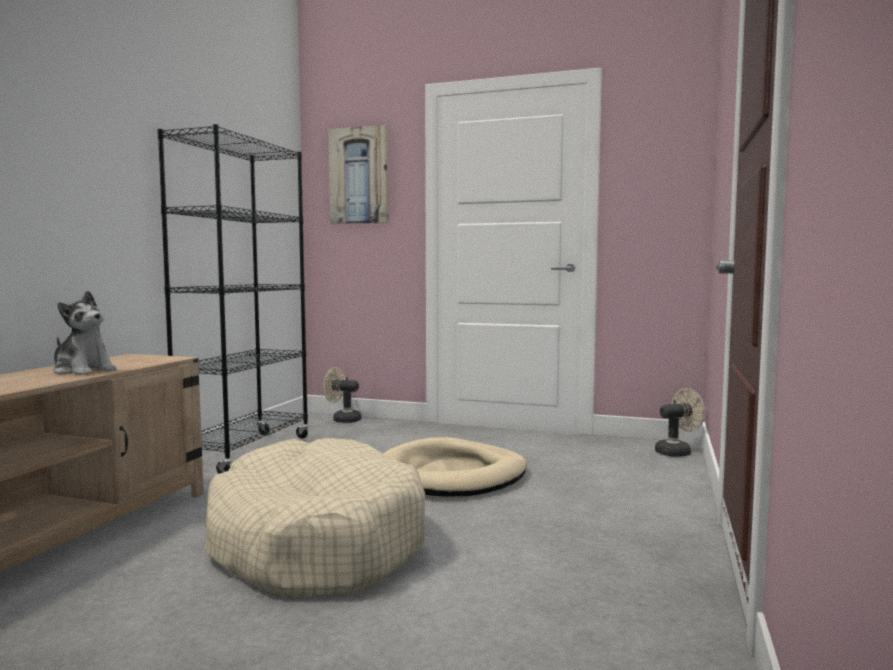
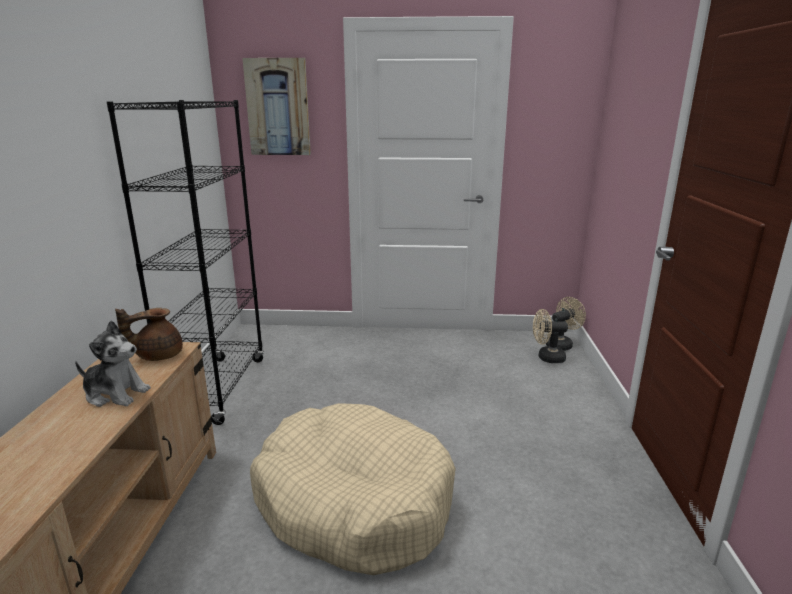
camera: 15 degrees left, 15 degrees up
(149, 359) = (158, 355): none -> brown teapot
(342, 420) = (279, 331): beige fan -> beige fan (546, 358)
(451, 475) = (412, 396): beige dog bed -> none

